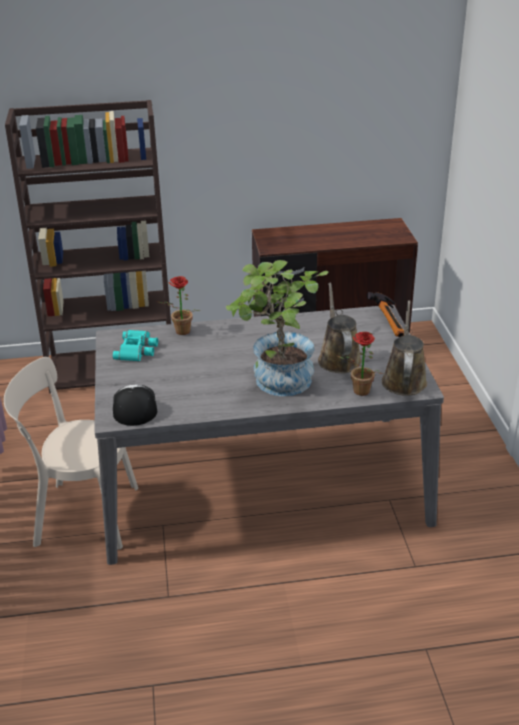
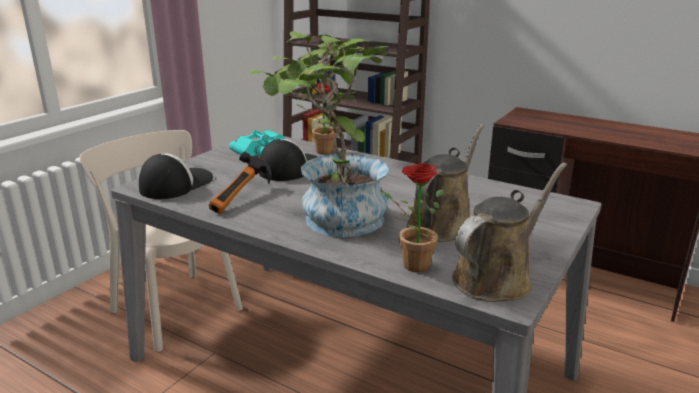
camera: 40 degrees right, 10 degrees down
(185, 357) = (290, 168): none -> cap
(390, 323) = (569, 217): hammer -> hammer (244, 198)

